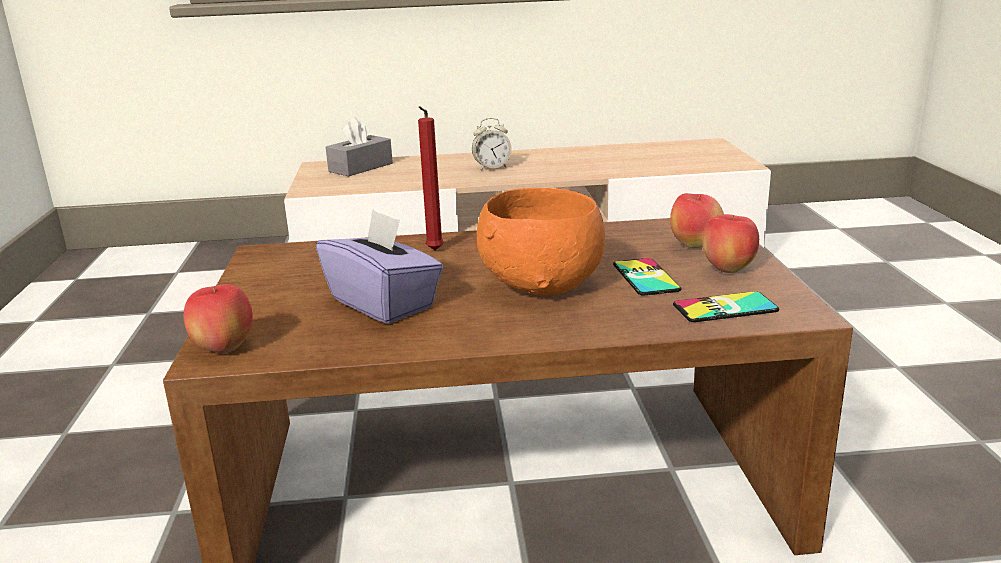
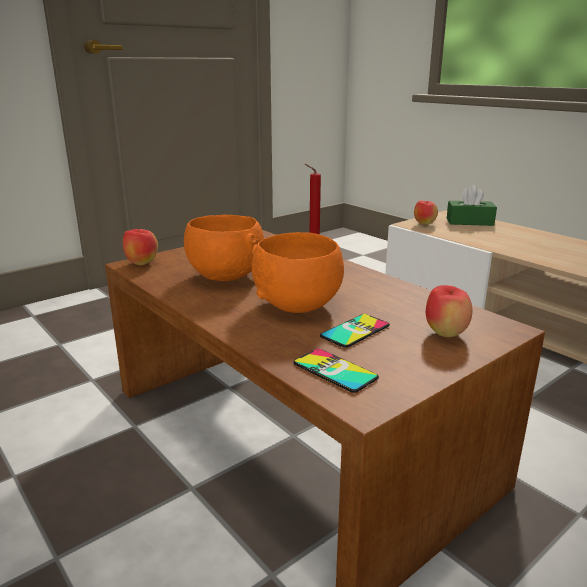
camera: 55 degrees right, 0 degrees up
(361, 167) = (469, 222): grey tissue box -> green tissue box
(383, 303) = (225, 276): purple tissue box -> orange bowl
(492, 167) = (550, 249): alarm clock -> none
(728, 270) = (413, 356): apple -> apple (424, 224)

